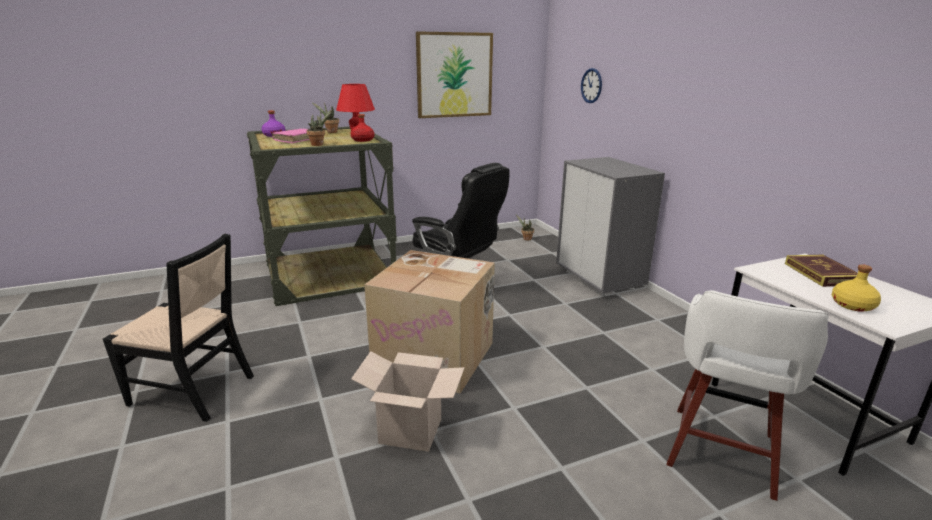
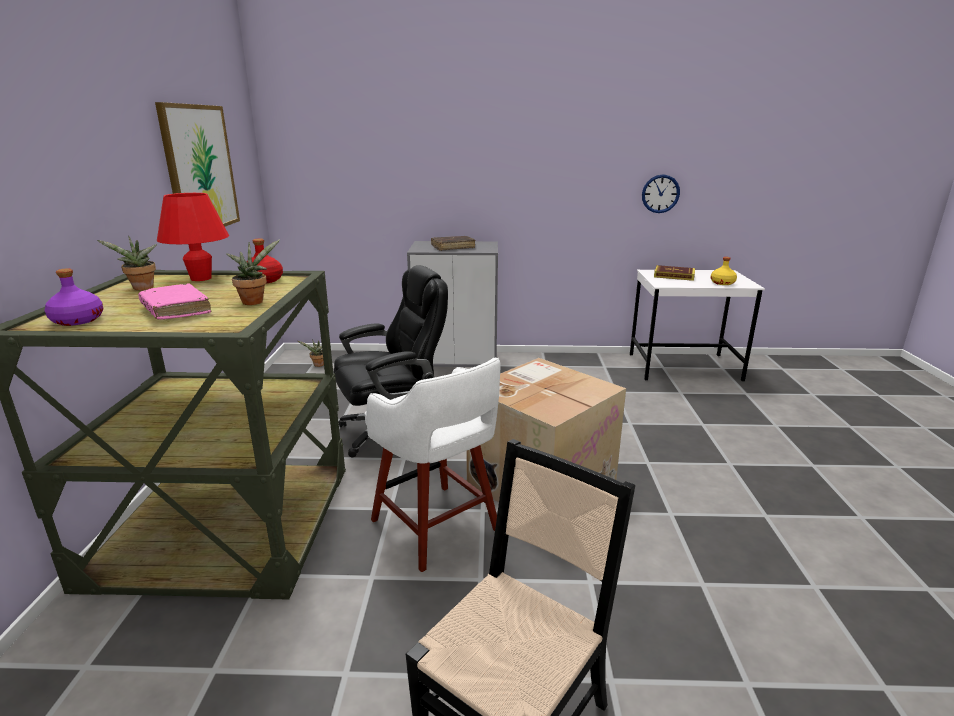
camera: 65 degrees left, 0 degrees up
(411, 431) = (668, 526): cardboard box -> none
(591, 85) = (361, 169): wall clock -> wall clock (660, 194)
(606, 166) = (453, 247): none -> brown book
(721, 453) = (719, 404): white stool -> white stool (437, 527)

